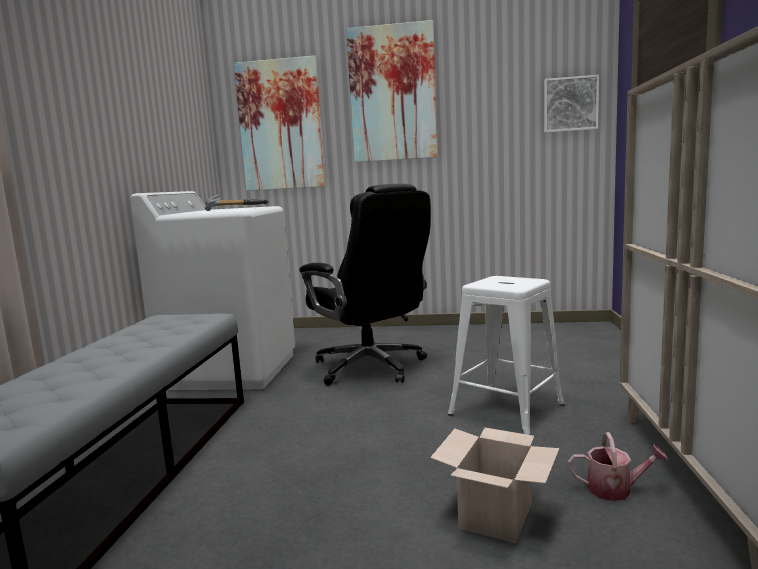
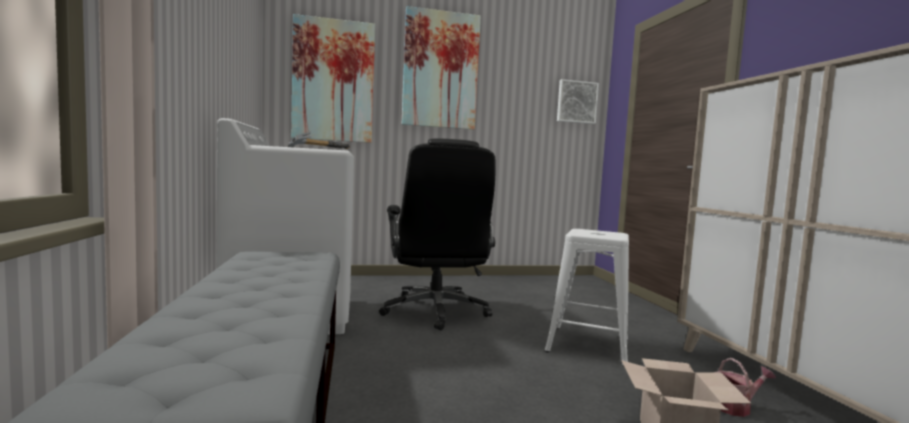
camera: 20 degrees left, 5 degrees down
(371, 367) = (435, 311): black office chair -> black office chair turned 45 degrees clockwise

